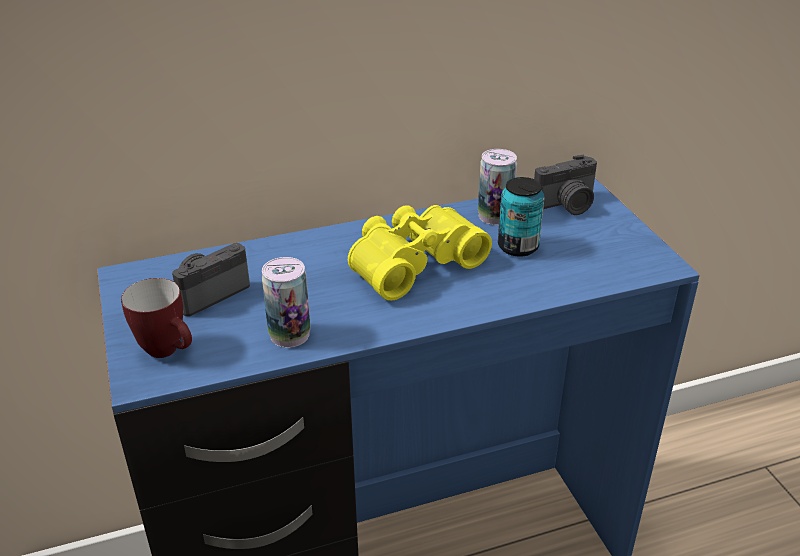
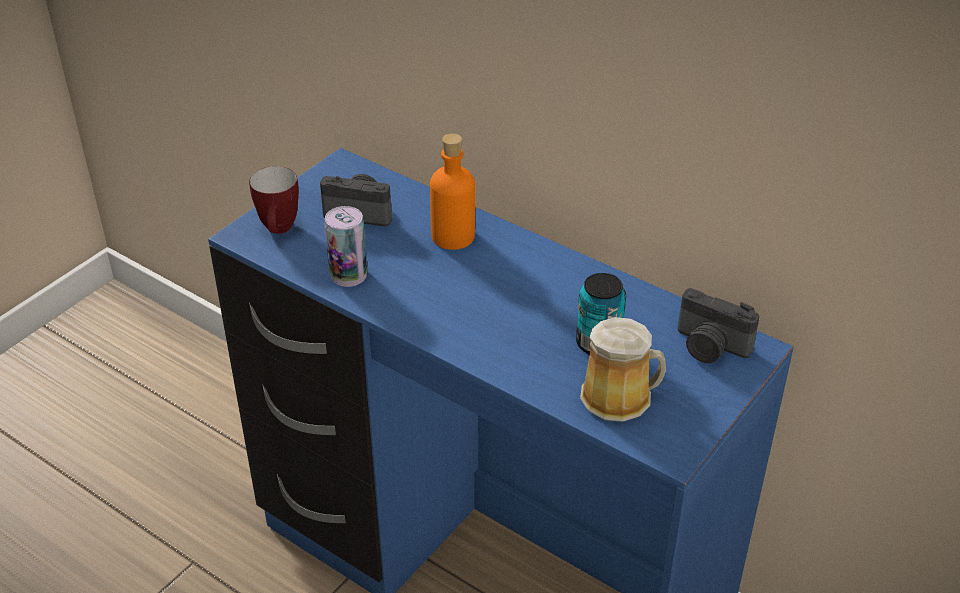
camera: 55 degrees right, 5 degrees up
(309, 258) = (453, 236): none -> orange bottle
(412, 262) = (506, 292): yellow binoculars -> none
(494, 216) = (634, 309): can -> none
(587, 262) = (620, 397): none -> mug

